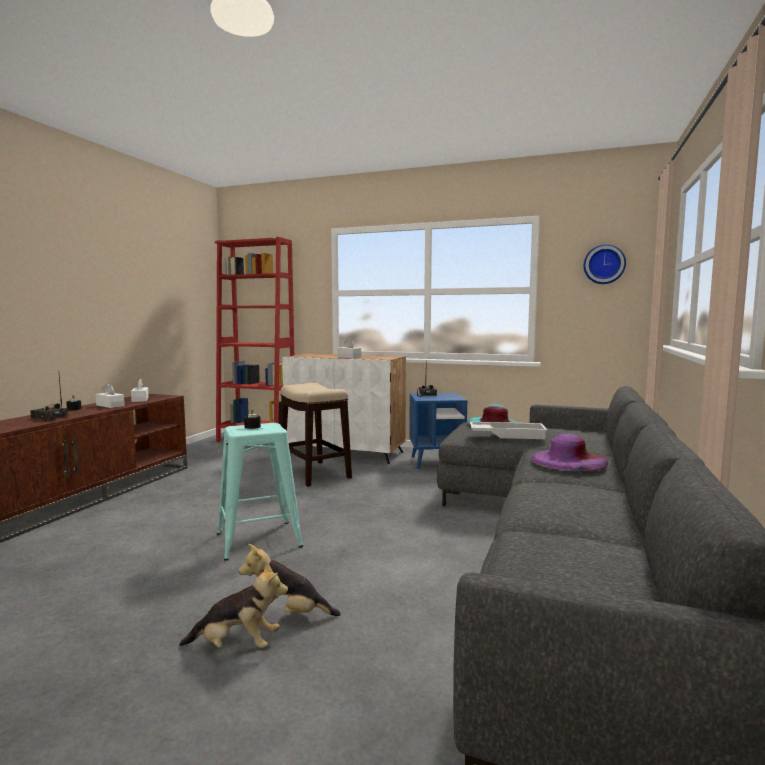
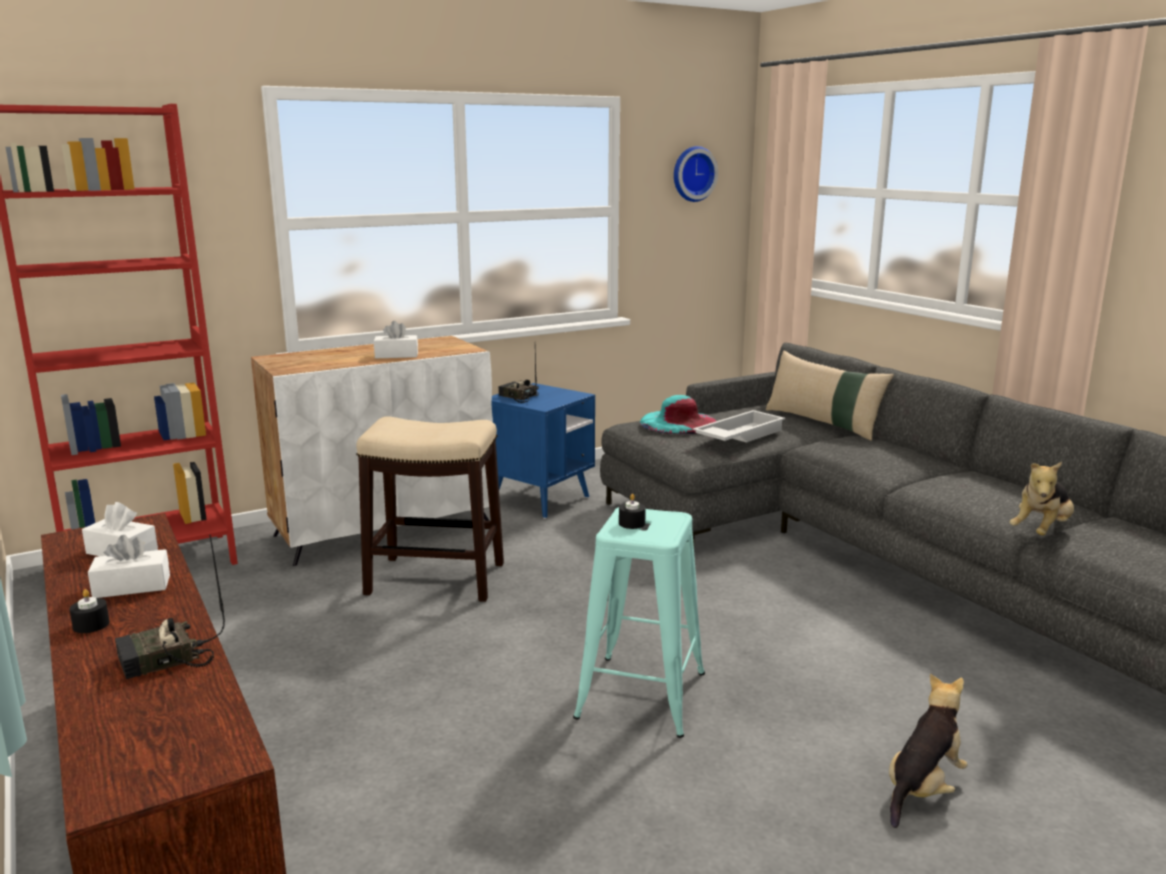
camera: 50 degrees left, 10 degrees up
(288, 615) = (878, 737): plush toy -> plush toy (1041, 531)
(568, 460) = (876, 451): purple hat -> none
(599, 445) = (823, 423): none -> beige pillow

